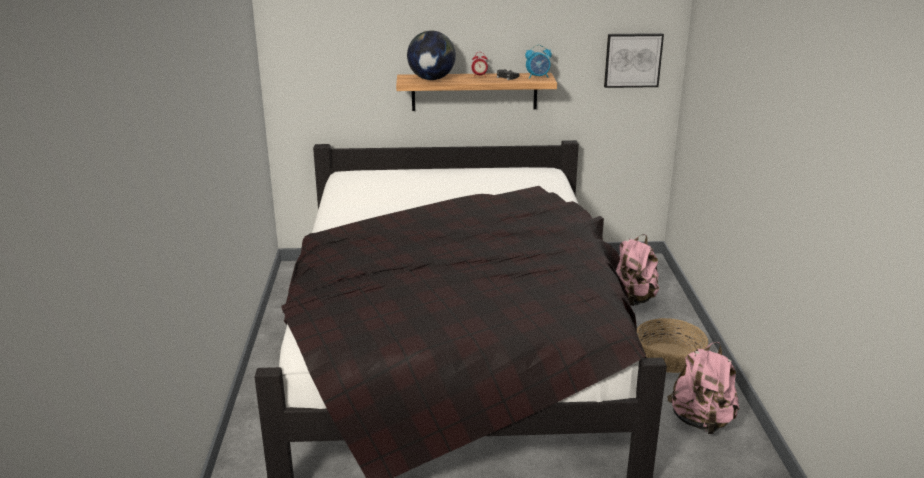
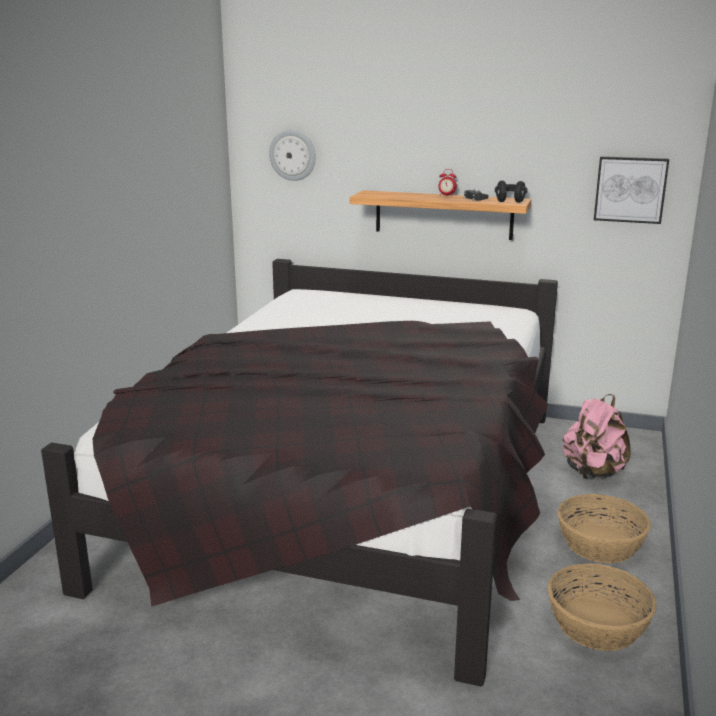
camera: 20 degrees right, 5 degrees down
(326, 45) = (293, 155): none -> wall clock
(431, 79) = (392, 195): globe -> none
(538, 77) = (510, 200): alarm clock -> black headphones
(701, 421) = (598, 625): pink backpack -> basket

